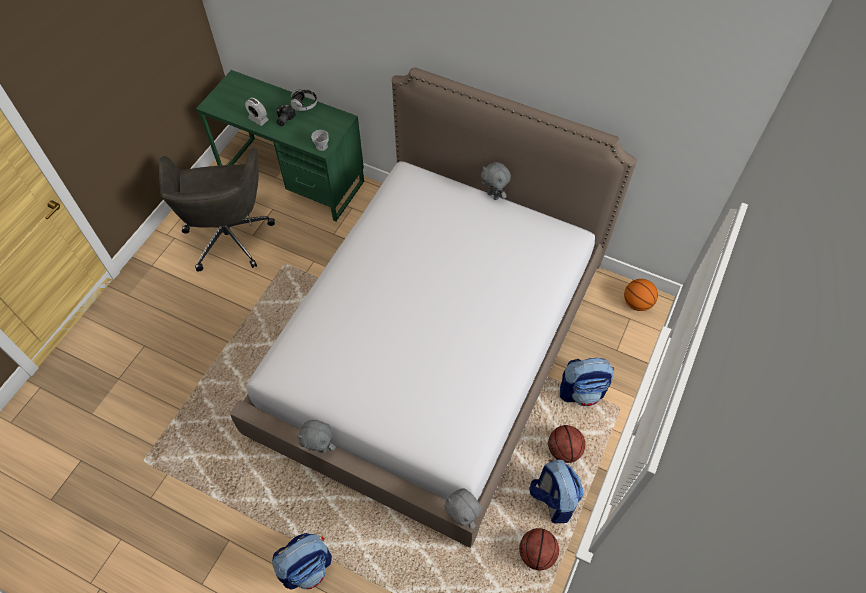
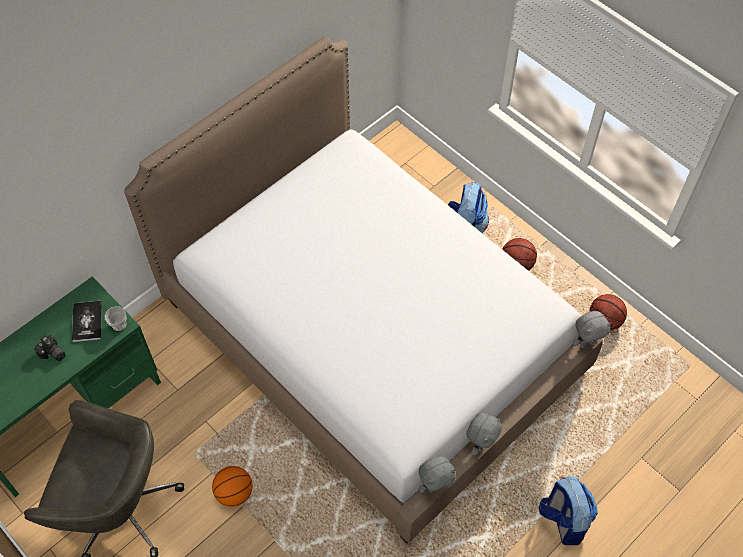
camera: 70 degrees left, 0 degrees up
(258, 119) = (36, 381): alarm clock -> none
(304, 105) = (41, 325): headphones -> none
(317, 128) = (87, 321): none -> book
(493, 195) = (269, 189): grey plush toy -> grey plush toy (435, 486)
(552, 499) = (559, 291): backpack -> none
(637, 303) = (391, 150): basketball -> basketball (234, 493)

